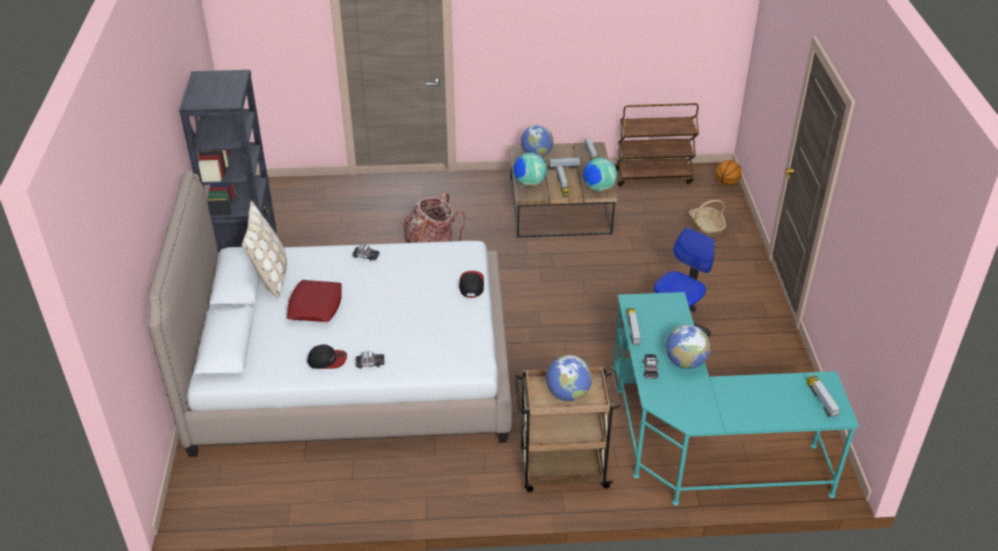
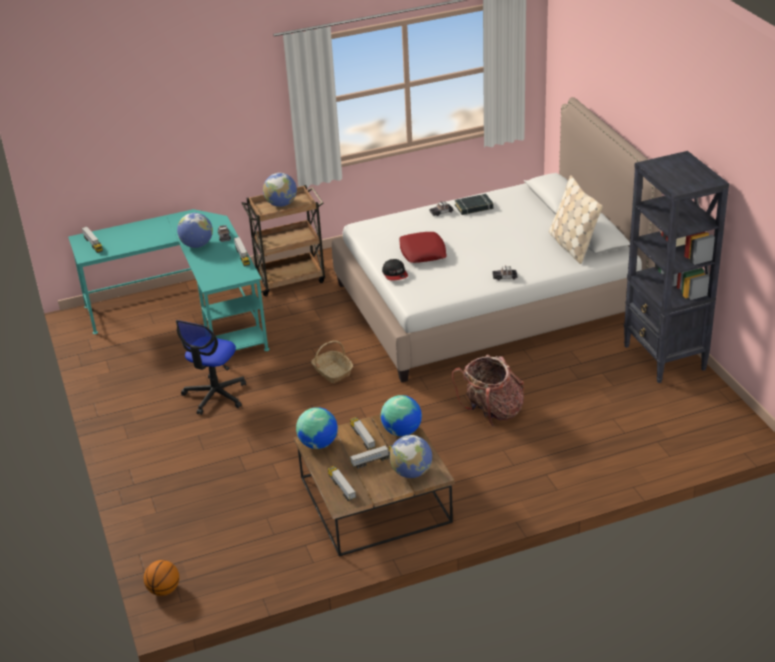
camera: 165 degrees right, 5 degrees down
(315, 305) = (514, 235): red pillow -> red pillow (423, 252)
(327, 360) = (474, 207): cap -> black book
(653, 176) = (266, 576): brown cart -> none
(706, 226) = (189, 514): basket -> basket (332, 372)

